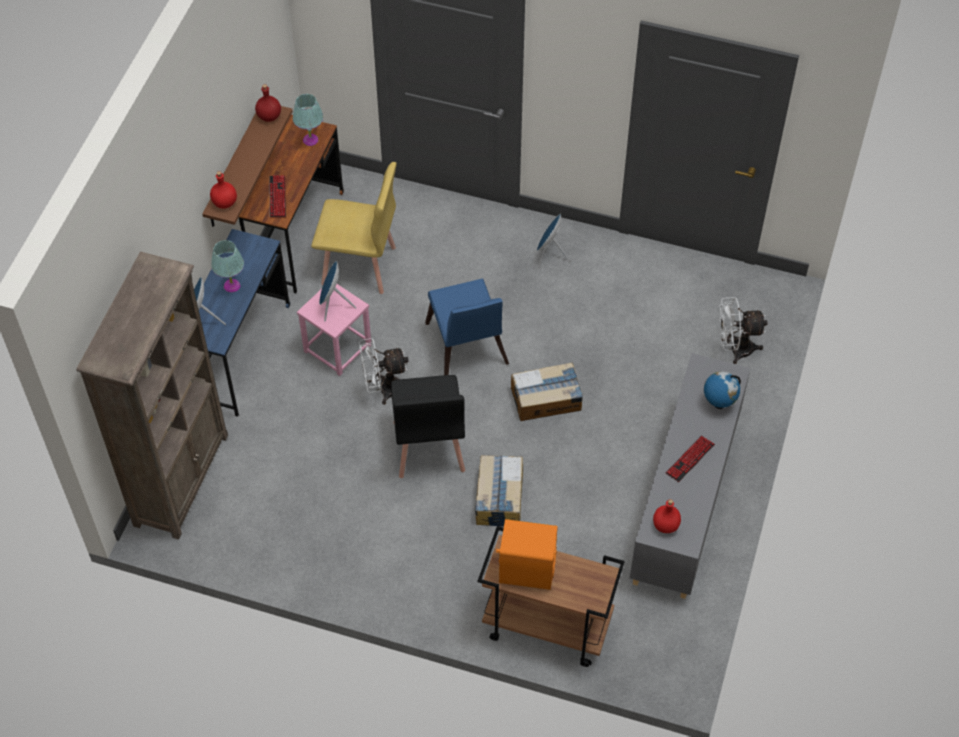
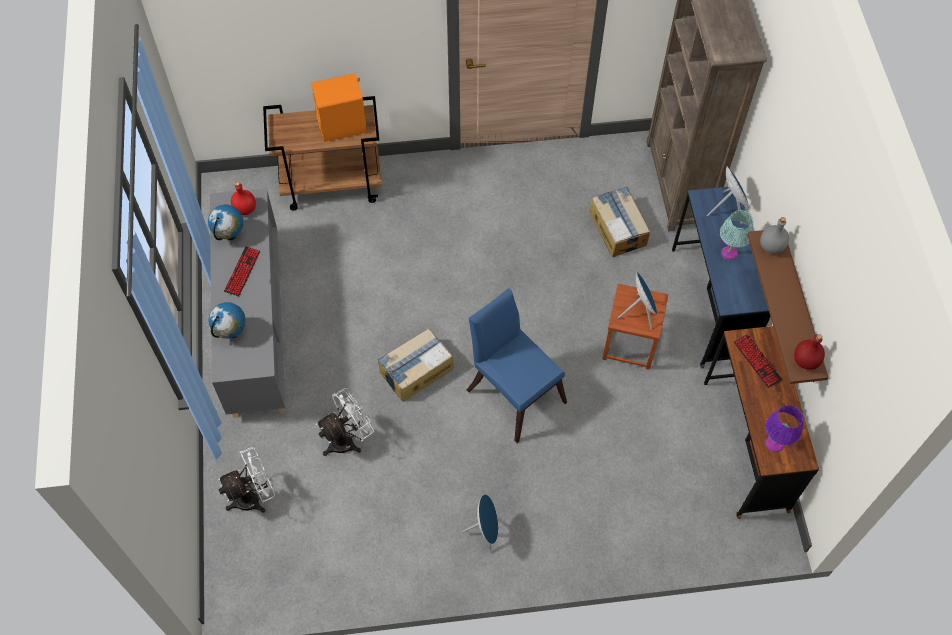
camera: 155 degrees right, 5 degrees up
(224, 203) = (772, 246): red bottle -> grey bottle
(310, 140) = (774, 443): turquoise table lamp -> purple table lamp
(338, 348) = (629, 343): pink stool -> brown stool
(359, 266) = (664, 437): yellow chair -> none
(383, 389) = (565, 322): white fan -> white fan (347, 439)
(428, 447) = (497, 286): black chair -> none
(499, 498) = (415, 266): cardboard box -> cardboard box (618, 228)
(690, 501) = (230, 236): none -> globe

